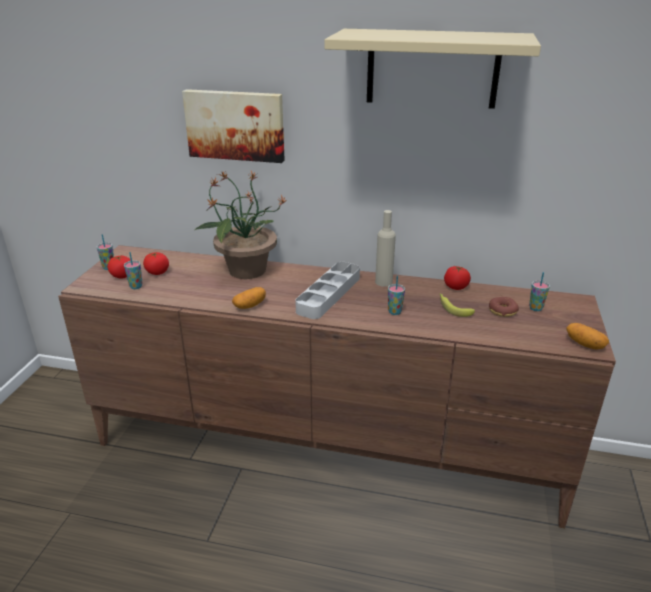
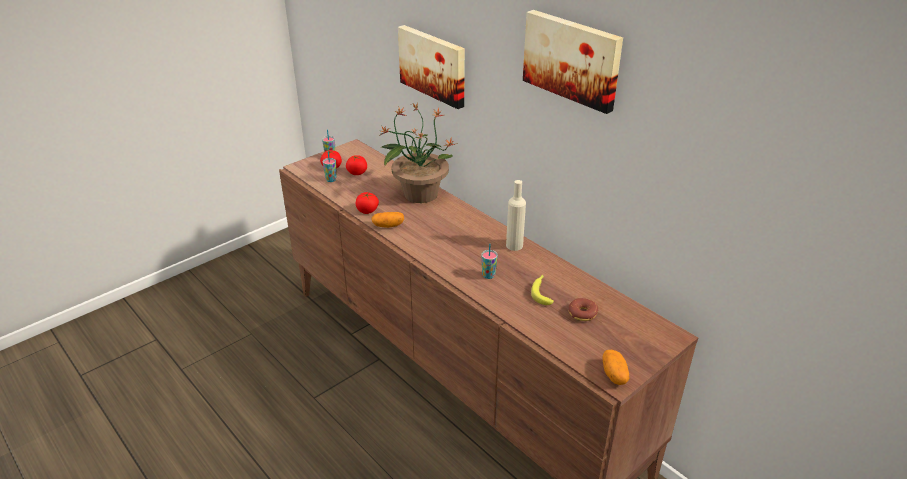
camera: 35 degrees right, 5 degrees up
(329, 294) = (457, 239): grey tray -> none
(432, 68) = (572, 59): beige shelf -> picture
(455, 287) = (571, 274): tomato -> tomato (367, 211)
(535, 308) = (617, 324): cup -> none

